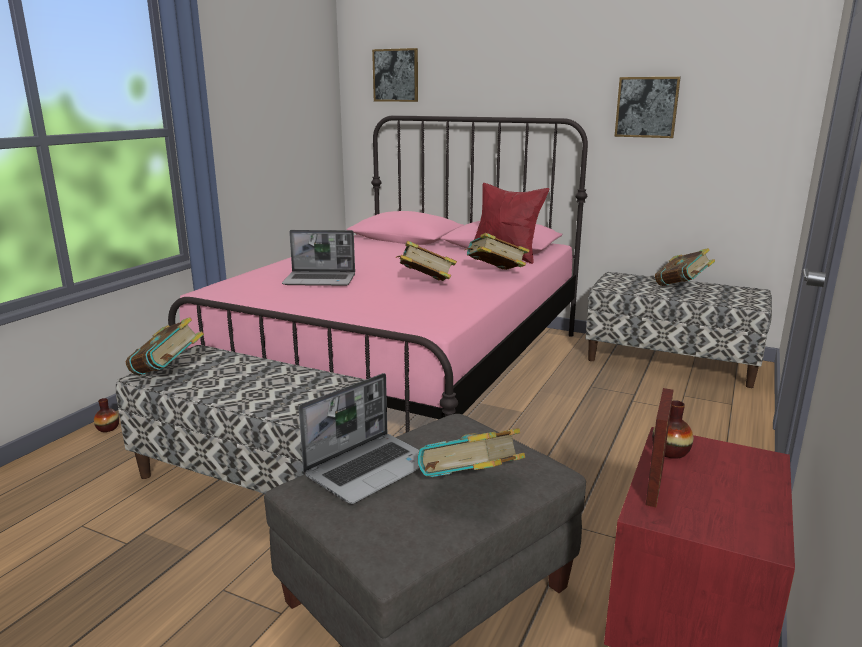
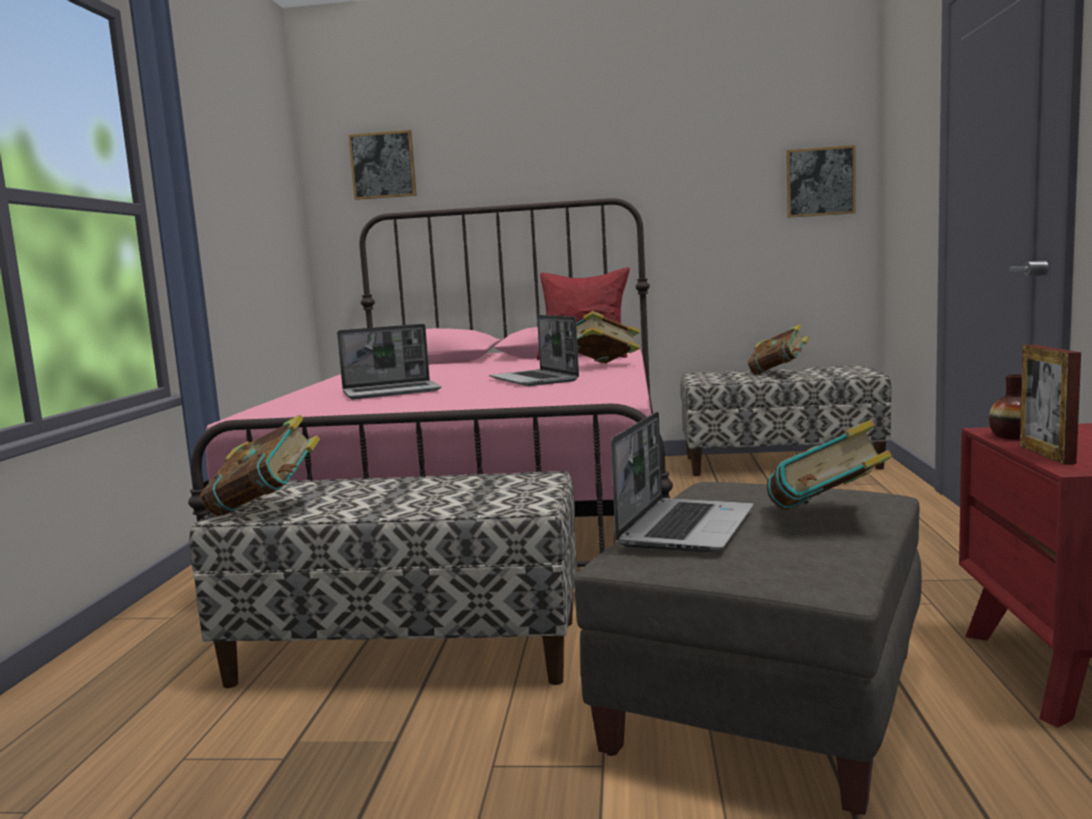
camera: 20 degrees left, 10 degrees down
(108, 428) = (104, 649): vase -> none
(425, 284) = (535, 380): book -> laptop
(646, 107) = (701, 180): picture -> picture (820, 182)

